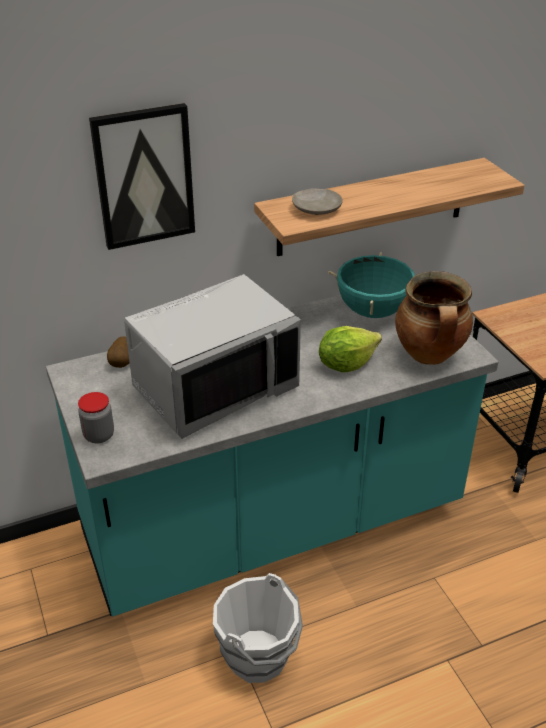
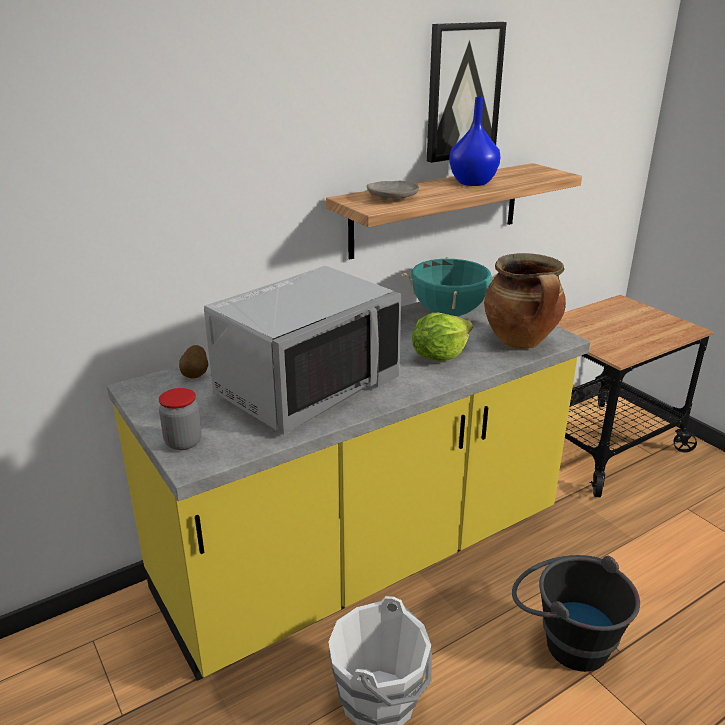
camera: 10 degrees left, 10 degrees down
(144, 176) = (213, 159): picture -> picture (463, 92)
(273, 524) = (362, 557): turquoise counter -> yellow counter
(405, 190) = (472, 183): none -> blue vase
(435, 626) = (564, 639): none -> black bucket

